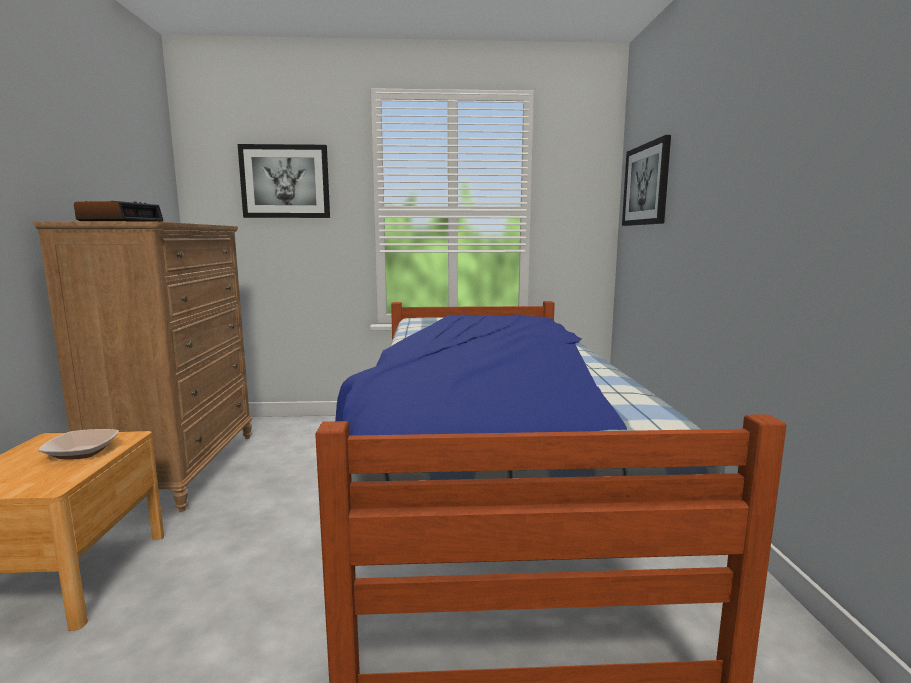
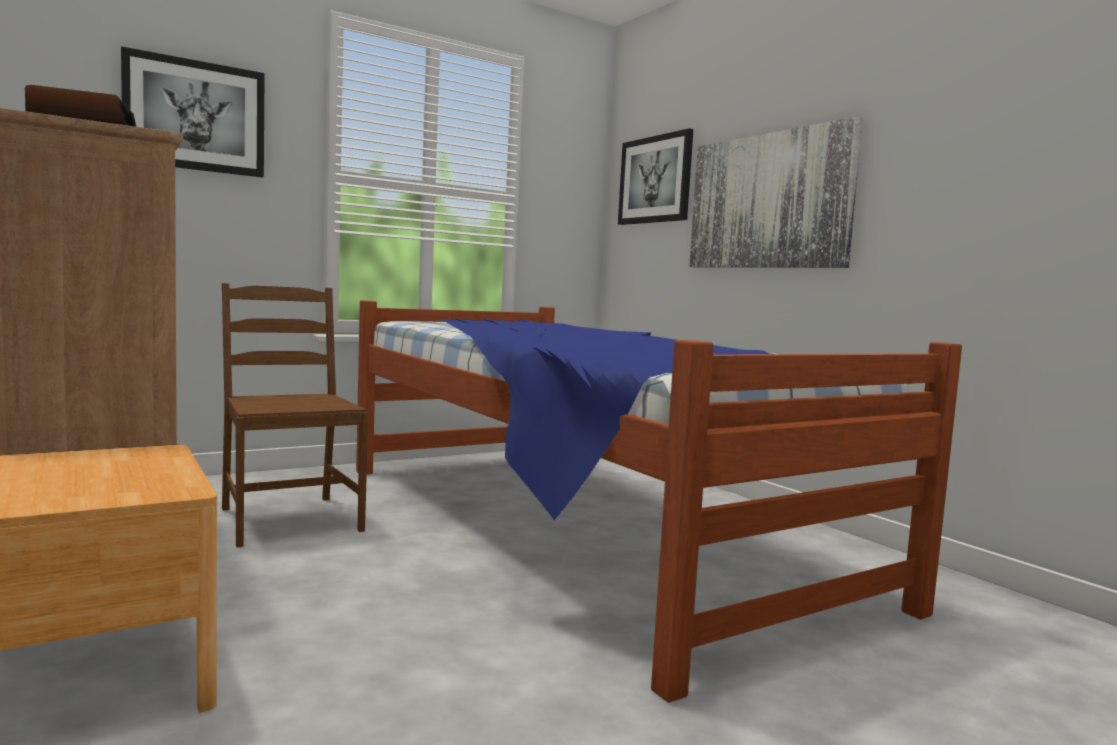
camera: 30 degrees left, 5 degrees down
(82, 452) = (129, 465): bowl -> none
(305, 463) = (288, 519): none -> brown chair
(719, 207) = (768, 201): none -> picture

